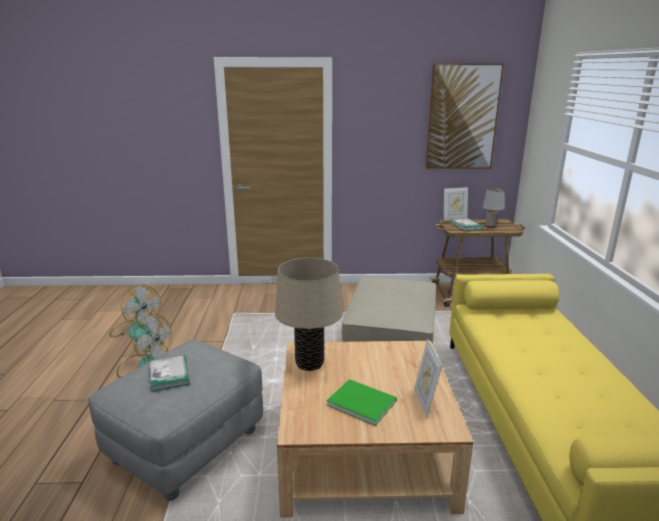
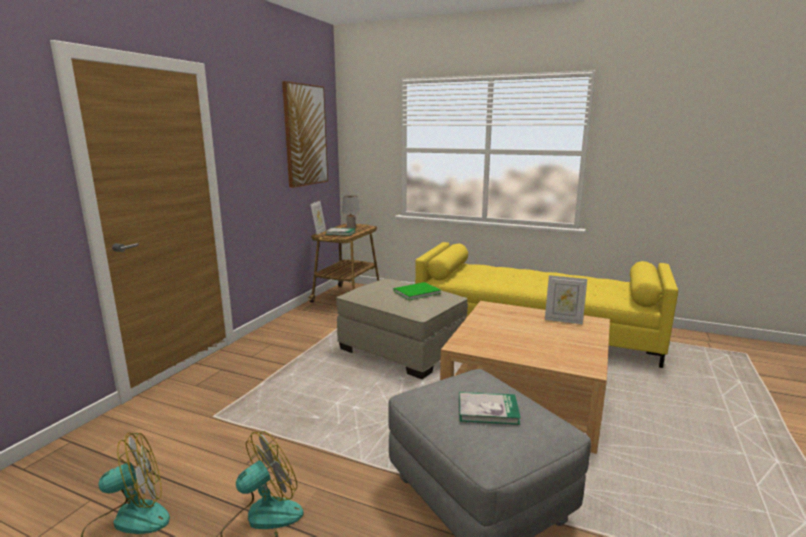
camera: 65 degrees left, 5 degrees down
(309, 363) = (488, 346): beige table lamp -> none
(360, 401) = (555, 339): green book -> green book (415, 292)

